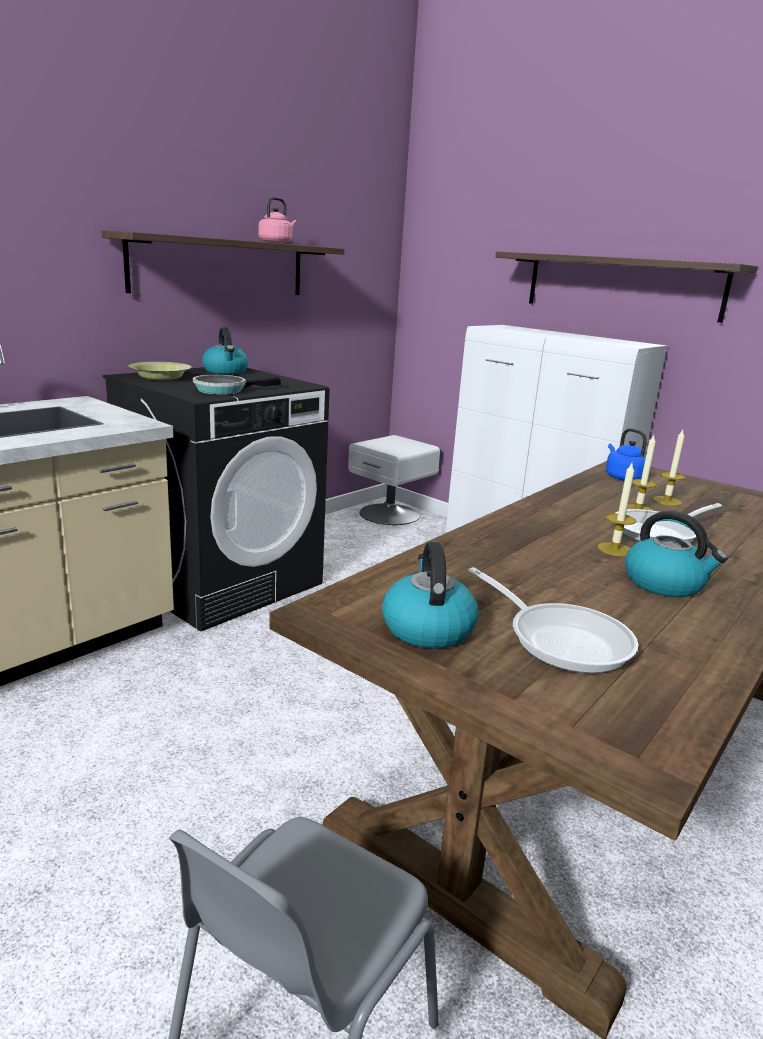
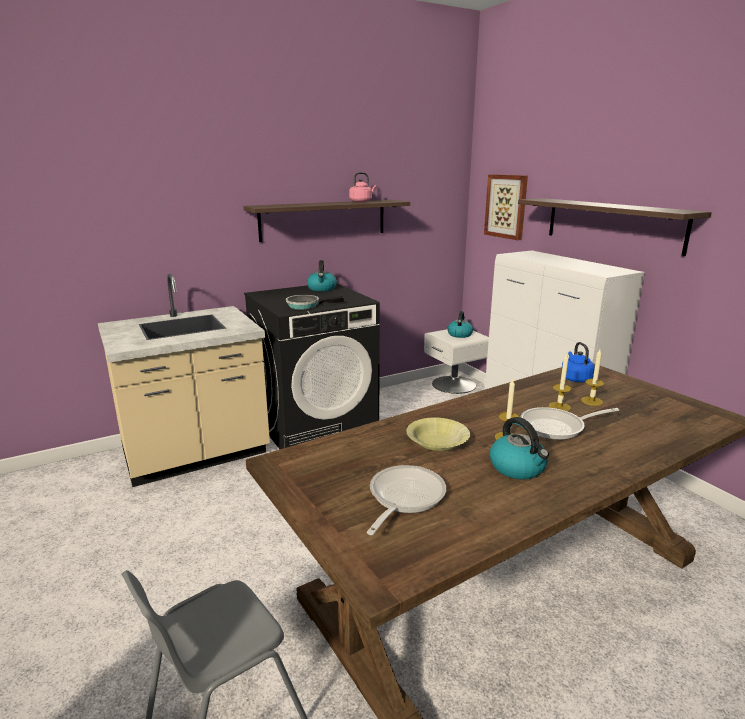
camera: 20 degrees right, 0 degrees up
(161, 378) = (276, 295): yellow bowl -> yellow bowl (437, 442)
(427, 628) = (326, 480): kettle -> kettle (459, 334)
(462, 266) = (506, 206): none -> picture
(561, 639) = (403, 498): frying pan -> frying pan turned 135 degrees counterclockwise

